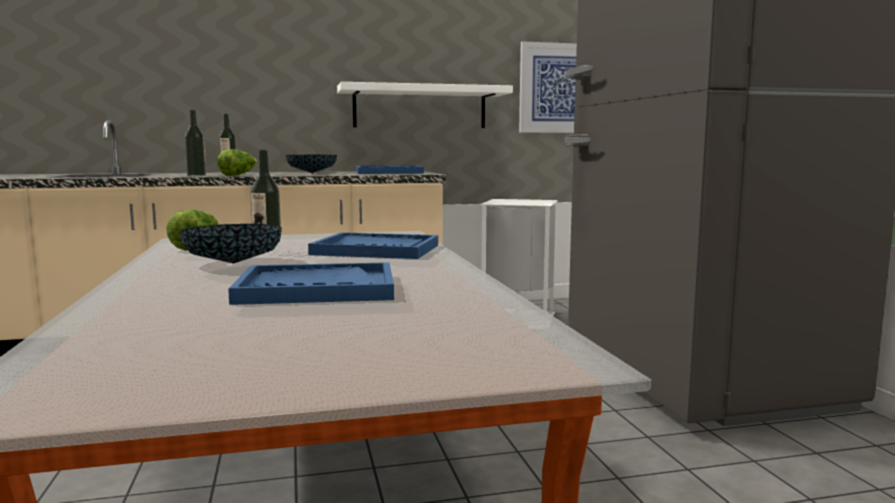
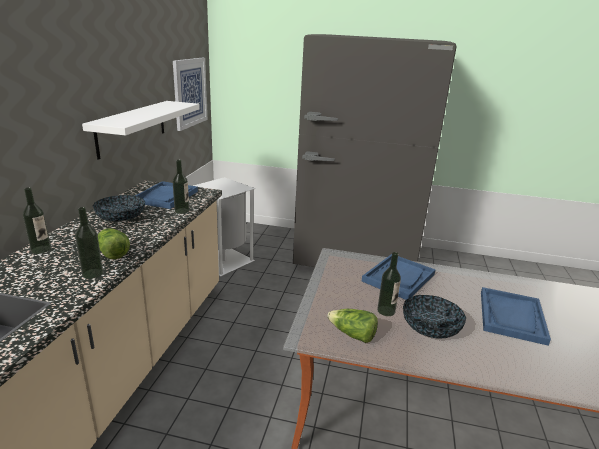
camera: 65 degrees left, 15 degrees up
(359, 174) = (182, 211): none -> bottle

